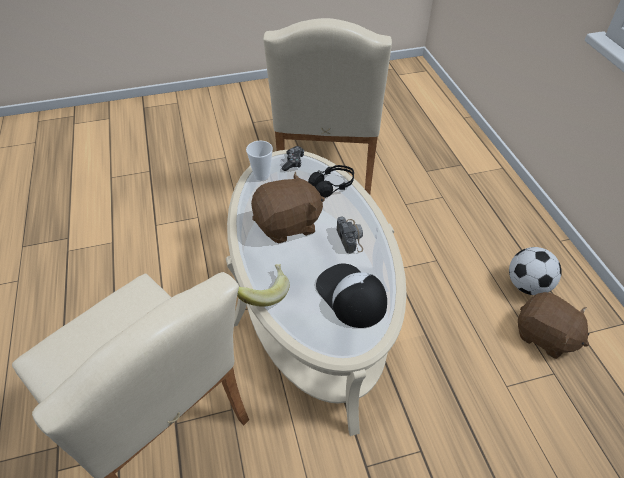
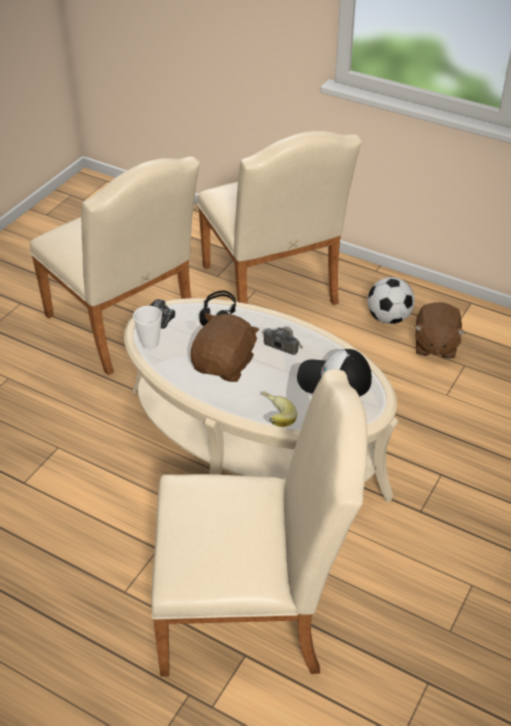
camera: 45 degrees left, 5 degrees down
(455, 205) = (272, 290): none -> beige chair
(544, 336) = (435, 345): brown plush toy -> brown plush toy turned 105 degrees clockwise

